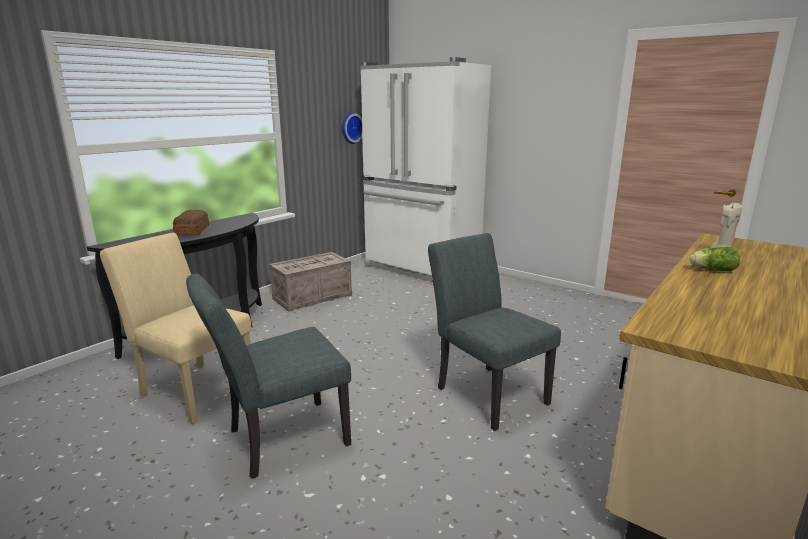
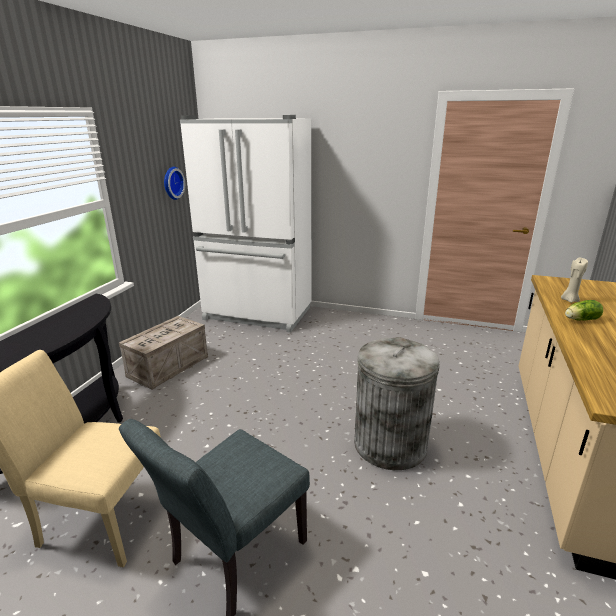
camera: 20 degrees left, 5 degrees up
(191, 231) = (43, 334): bread -> none
(486, 392) = (390, 444): grey chair -> grey trash can

